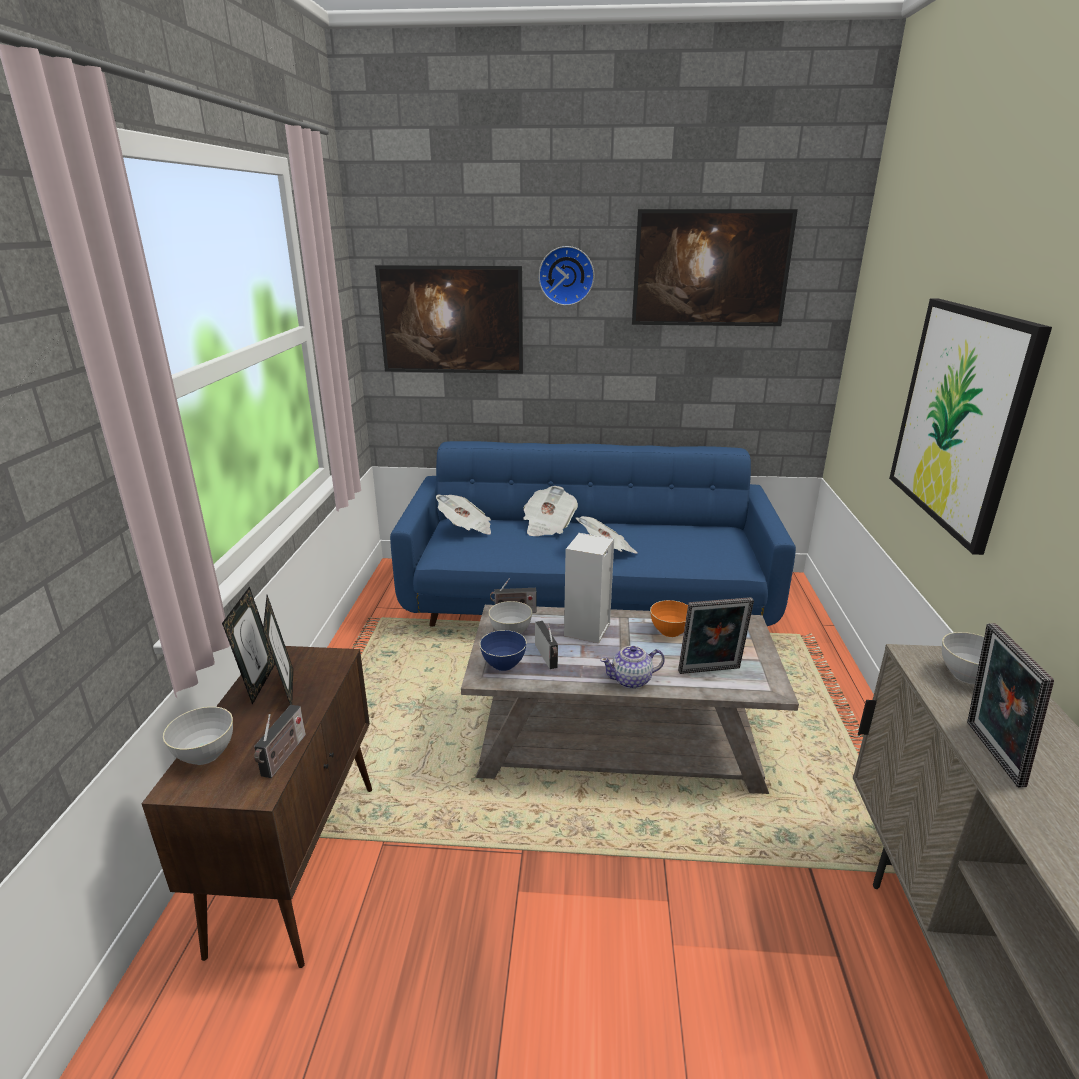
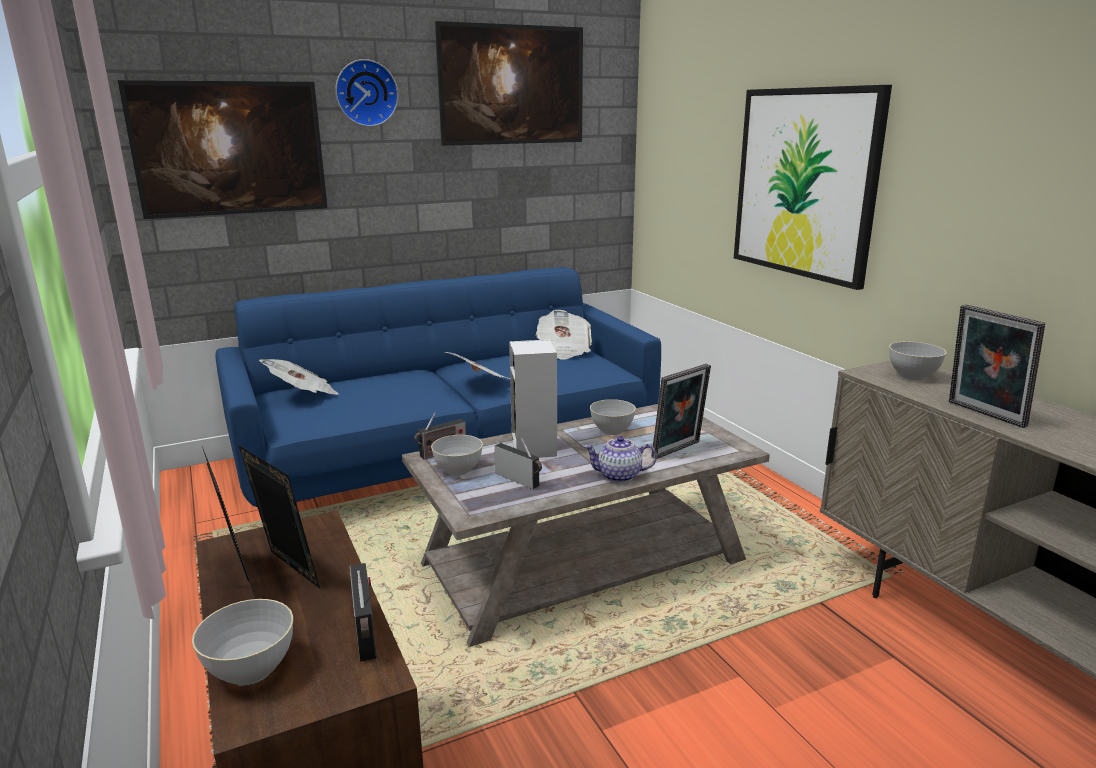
camera: 30 degrees left, 5 degrees down
(503, 664) = (480, 498): blue bowl -> none
(548, 526) = (397, 375): newspaper -> newspaper (564, 350)
(631, 680) = (619, 476): teapot -> teapot turned 45 degrees clockwise
(670, 631) = (612, 430): orange bowl -> grey bowl

